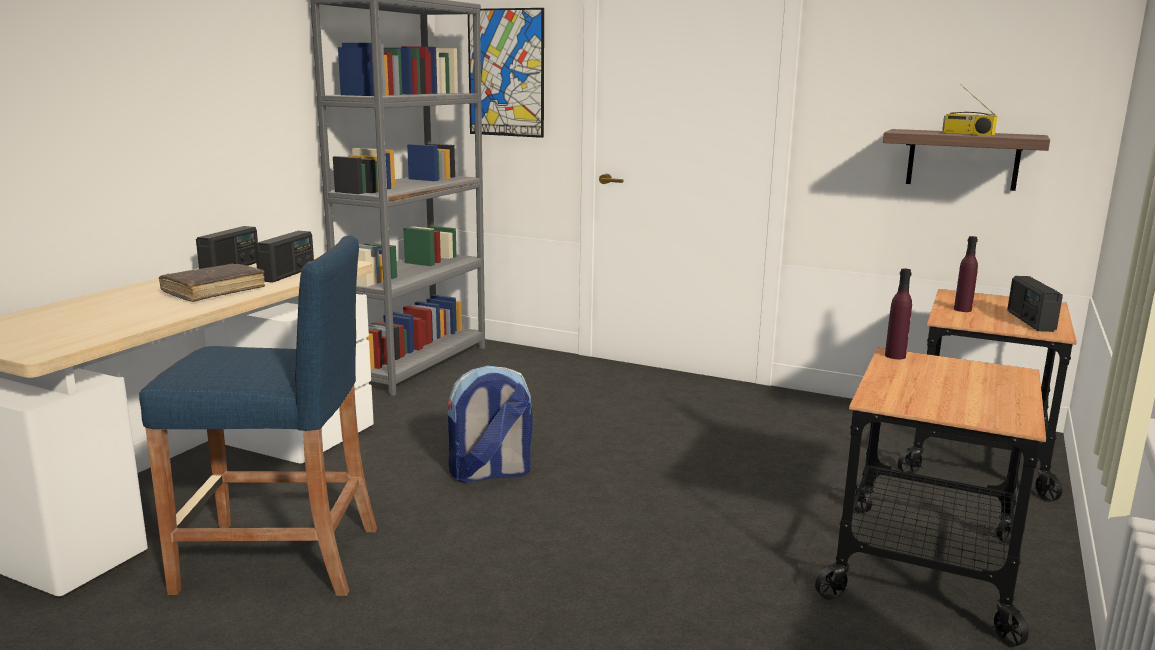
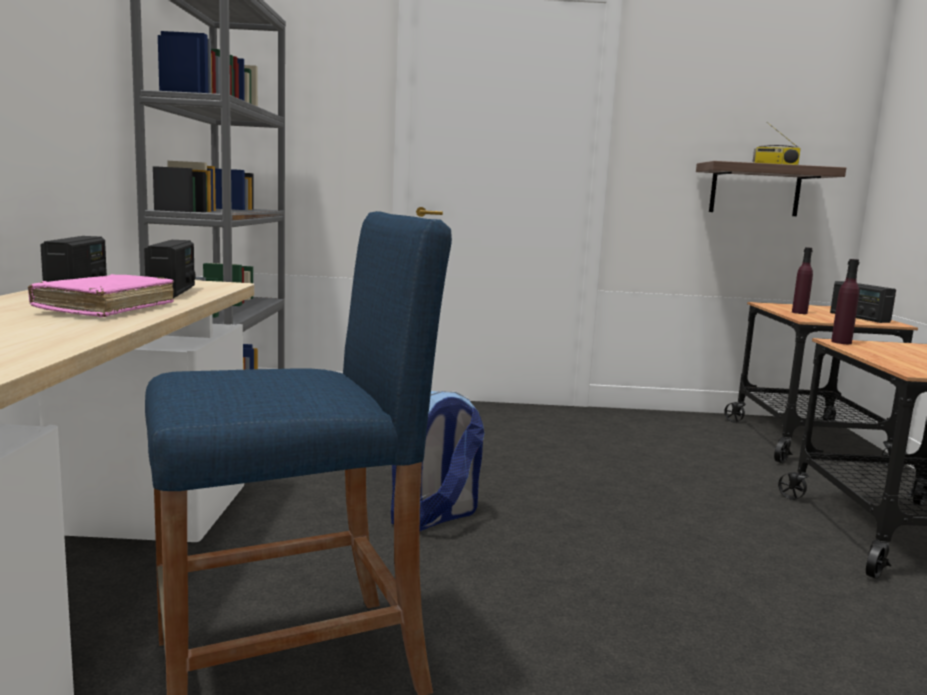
camera: 25 degrees left, 5 degrees down
(214, 291) = (106, 308): brown book -> pink book
(506, 73) = (305, 100): picture -> none

